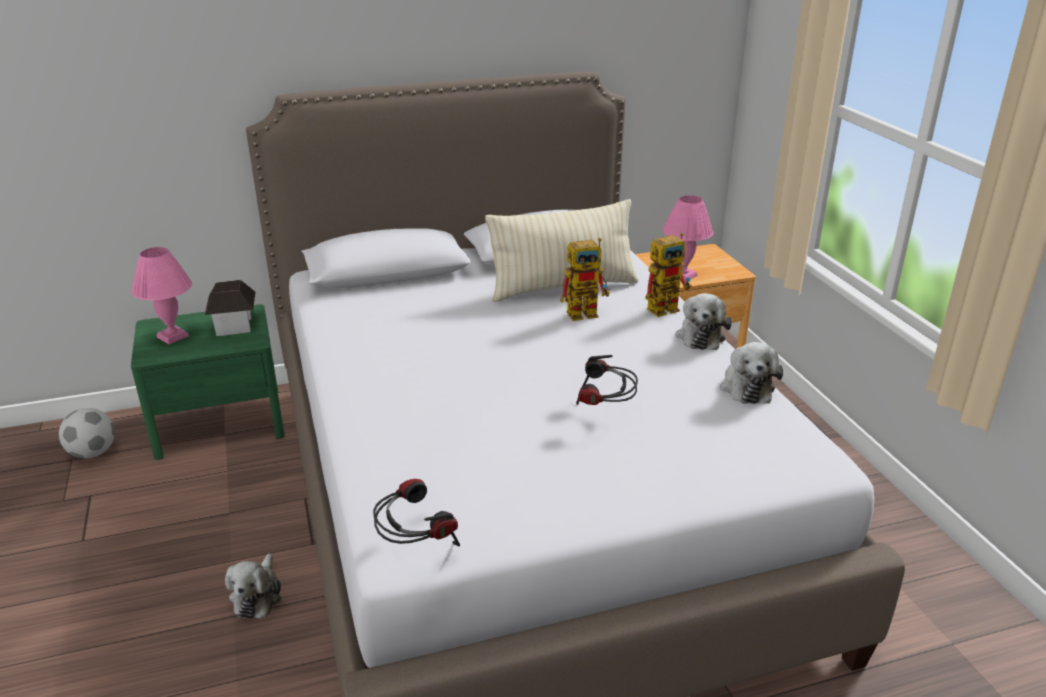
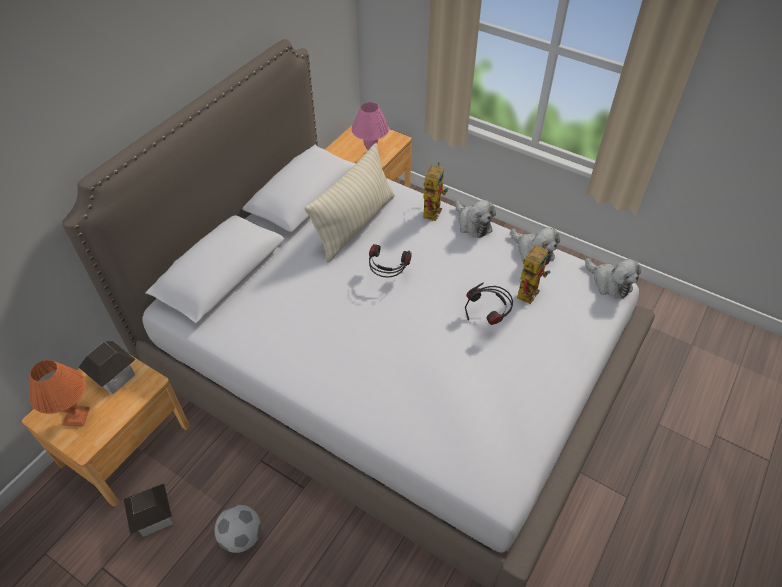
camera: 40 degrees left, 20 degrees up
(93, 453) = (55, 536): football -> football (241, 536)
(170, 485) = (153, 516): none -> toy house
(173, 336) = (76, 416): pink table lamp -> orange table lamp
(219, 422) = (125, 445): green nightstand -> brown nightstand
(257, 595) = (312, 545): plush toy -> plush toy (609, 283)
(415, 548) = (505, 480): headphones -> headphones (388, 276)
(588, 312) = (394, 239): toy robot -> toy robot (528, 289)

